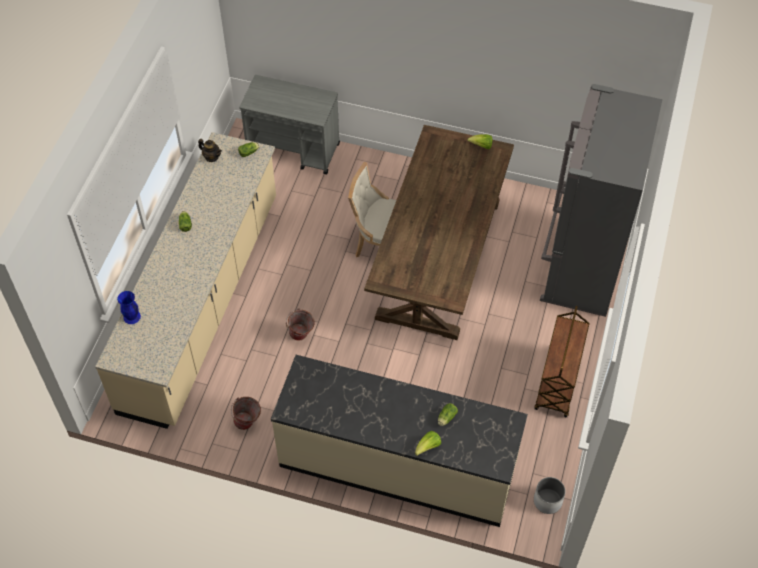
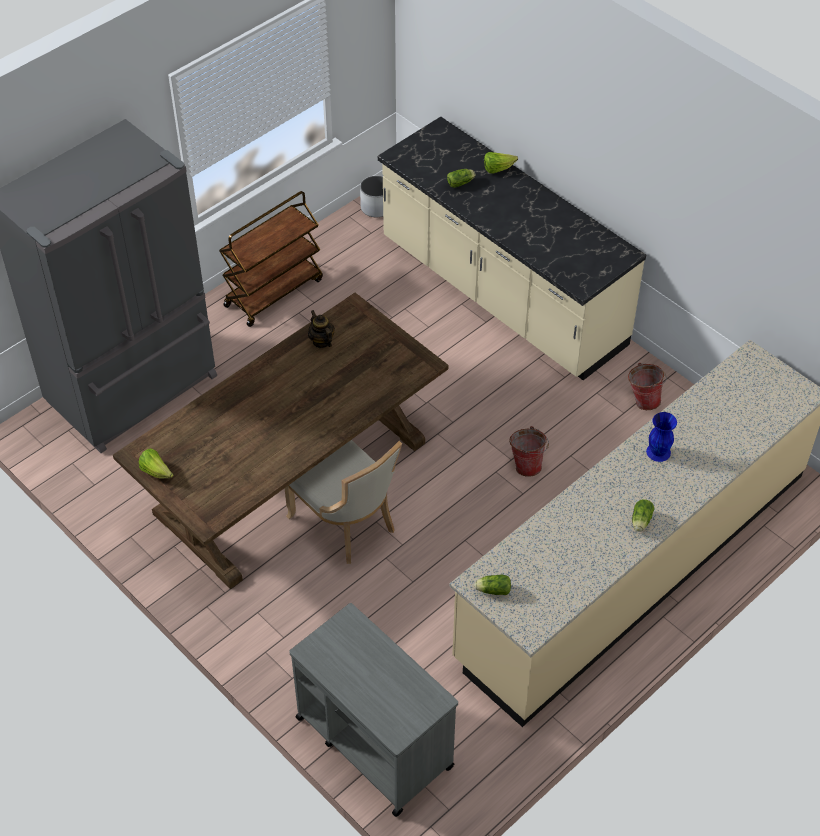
camera: 150 degrees left, 5 degrees down
(131, 317) = (763, 430): blue vase -> blue vase (658, 451)
(211, 157) = (553, 609): teapot -> teapot (321, 341)

